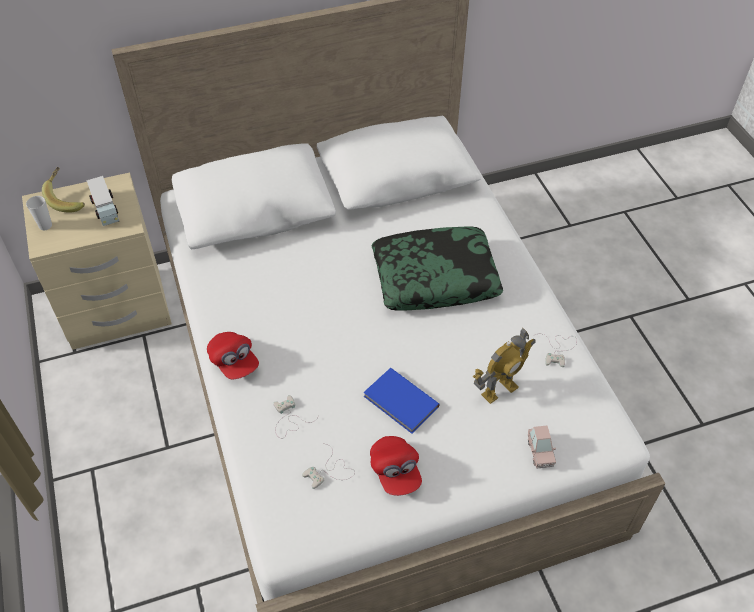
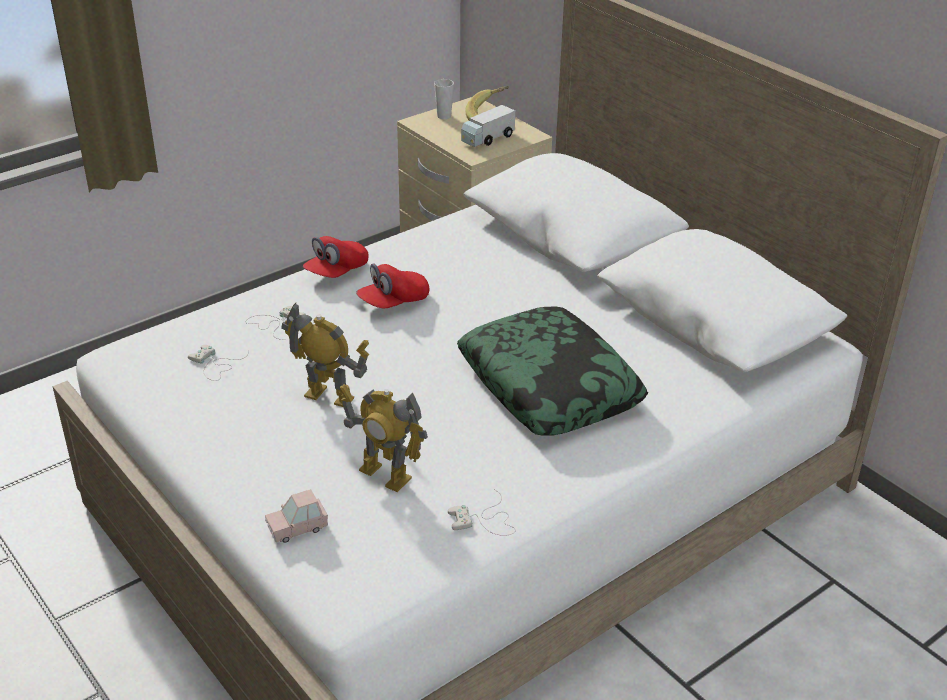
camera: 70 degrees right, 15 degrees down
(395, 472) = (228, 412): red cap -> red cap (393, 302)
(400, 403) = (329, 396): blue book -> toy robot

